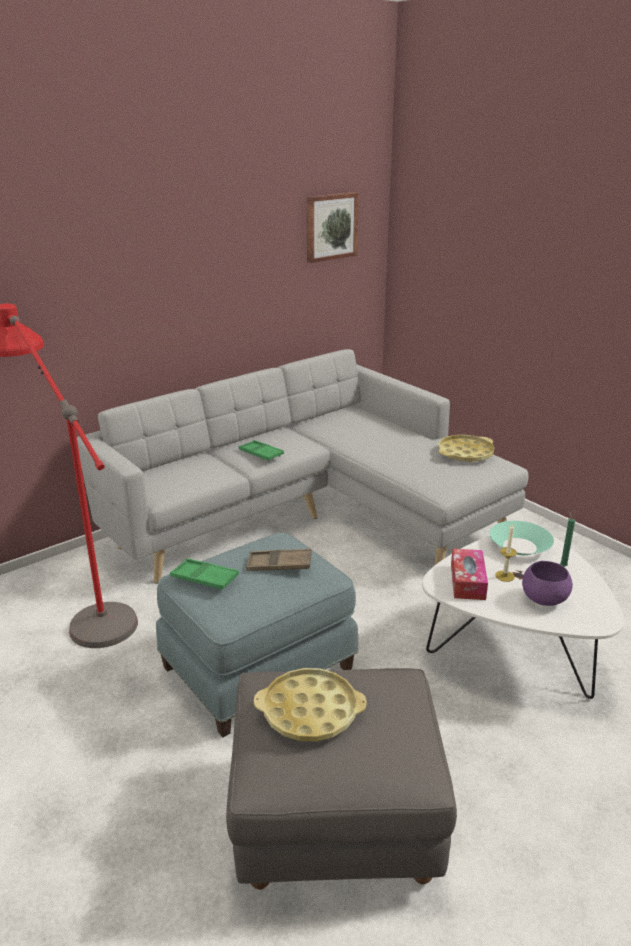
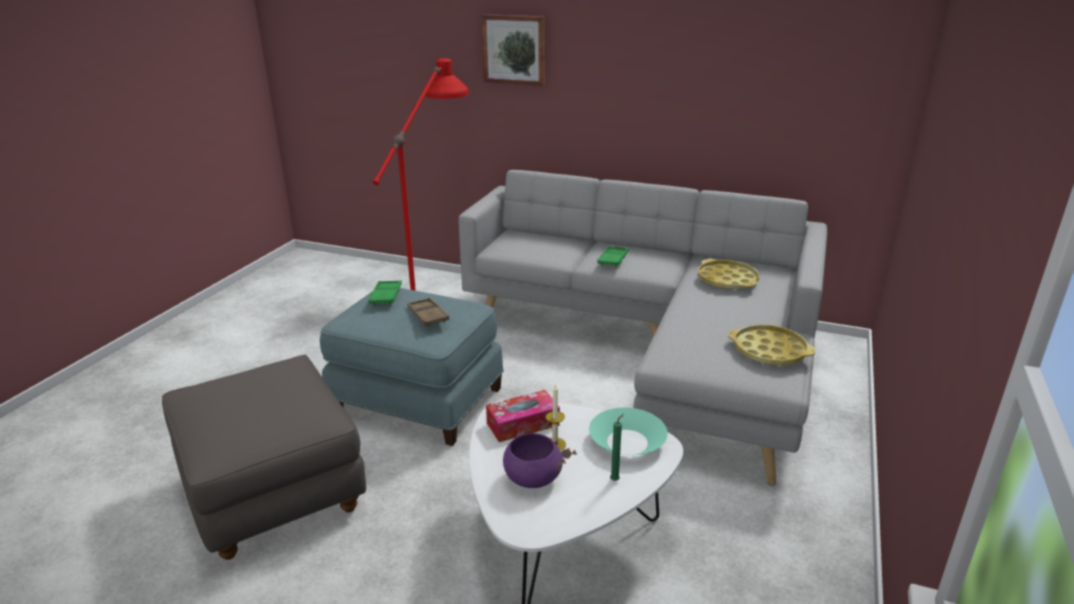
camera: 60 degrees right, 0 degrees up
(310, 711) = (255, 384): yellow tray -> yellow tray (727, 280)
(331, 227) = (823, 50): picture -> picture (514, 49)

